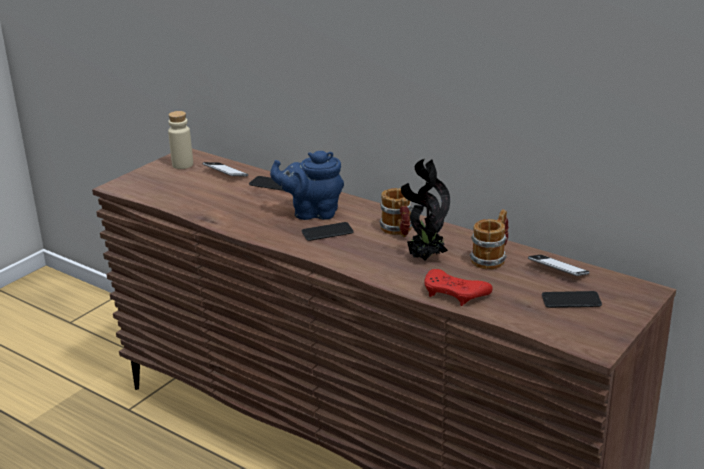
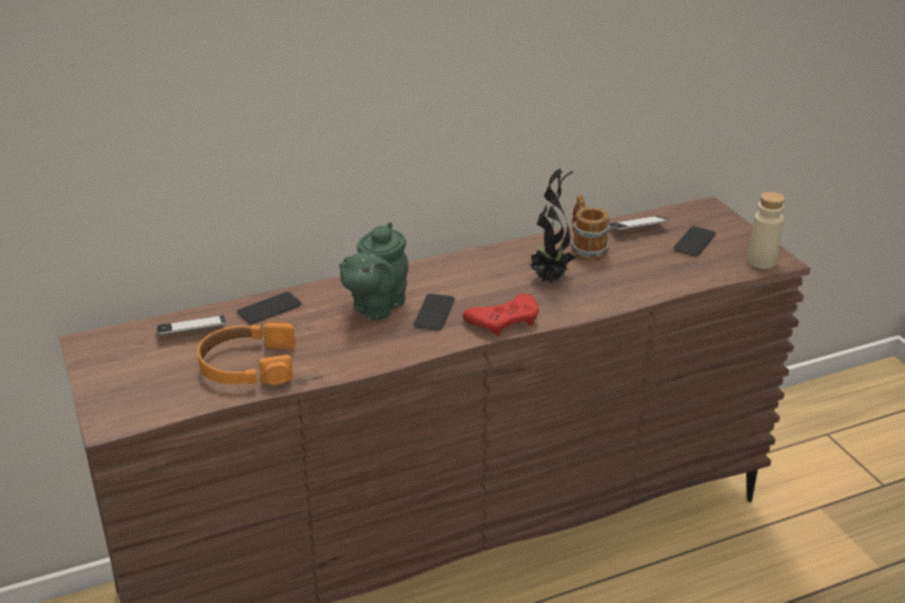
camera: 60 degrees left, 5 degrees up
(182, 165) = (118, 354): beige bottle -> beige bottle (761, 261)
(205, 199) = (247, 366): none -> orange headphones
(312, 212) = (376, 307): blue teapot -> green teapot
(398, 231) = (478, 274): mug -> none
(454, 292) = (631, 288): red game controller -> red game controller (504, 320)

